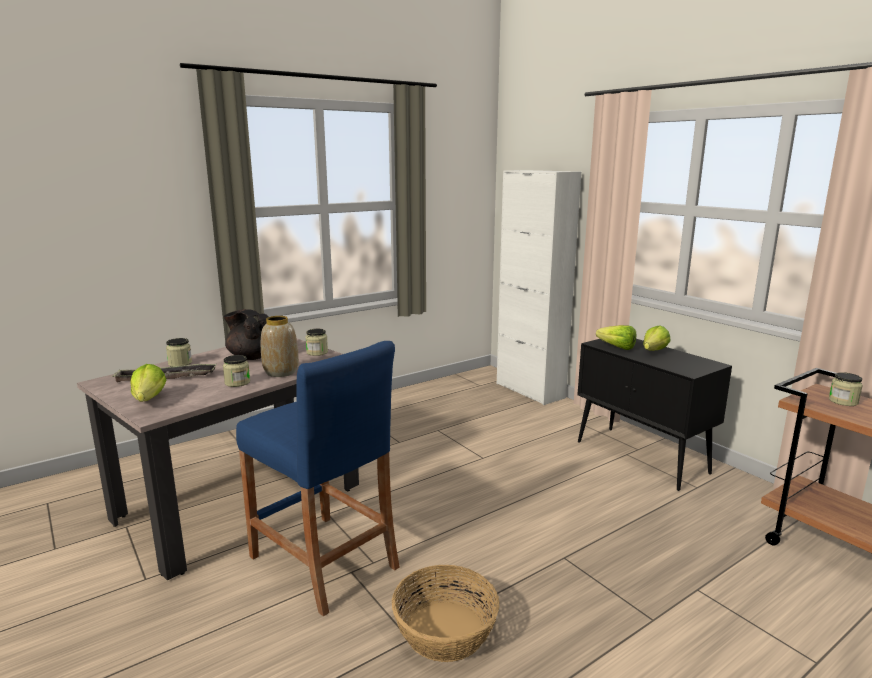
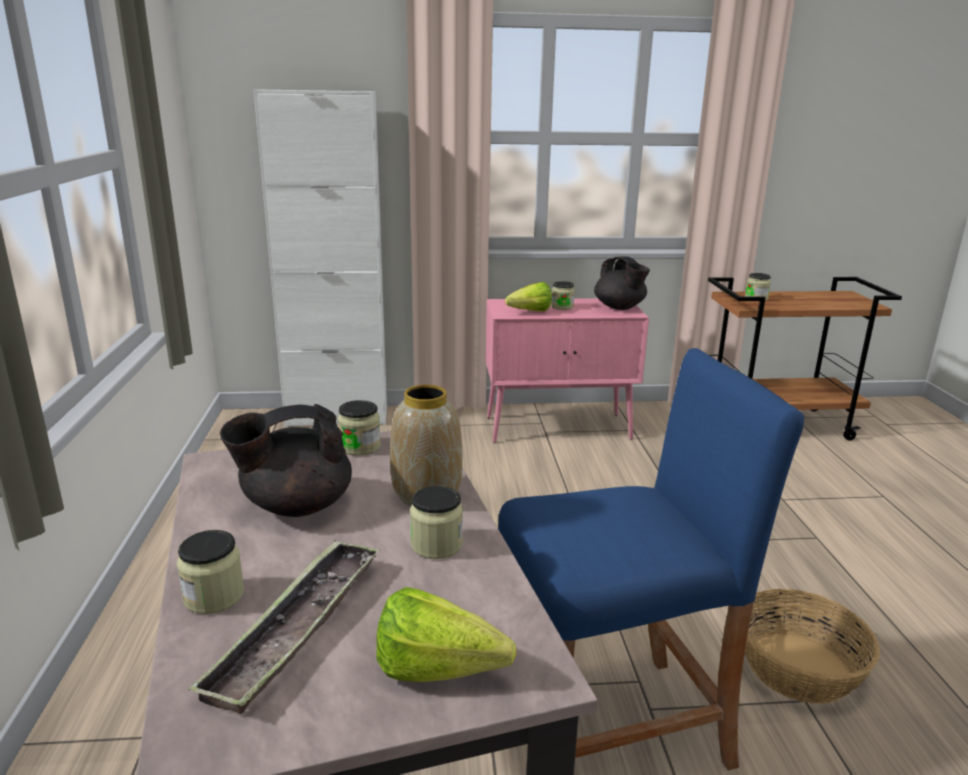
camera: 60 degrees left, 5 degrees up
(642, 457) = (559, 428): black cabinet -> pink cabinet
(651, 352) = (562, 307): lettuce -> jar
(694, 367) = (619, 307): none -> black teapot

